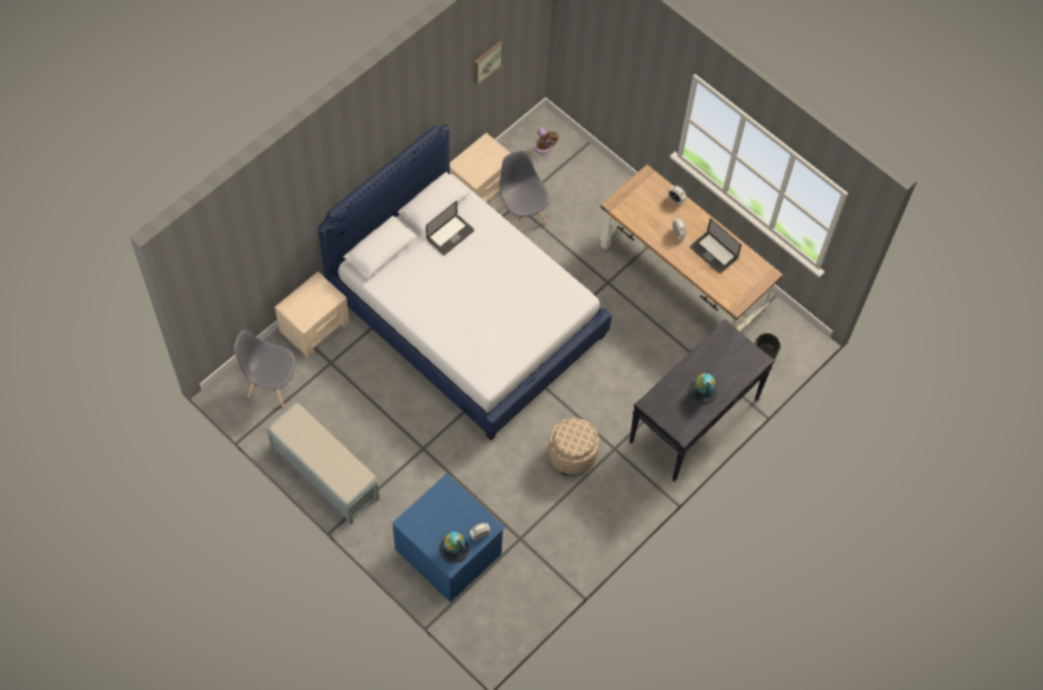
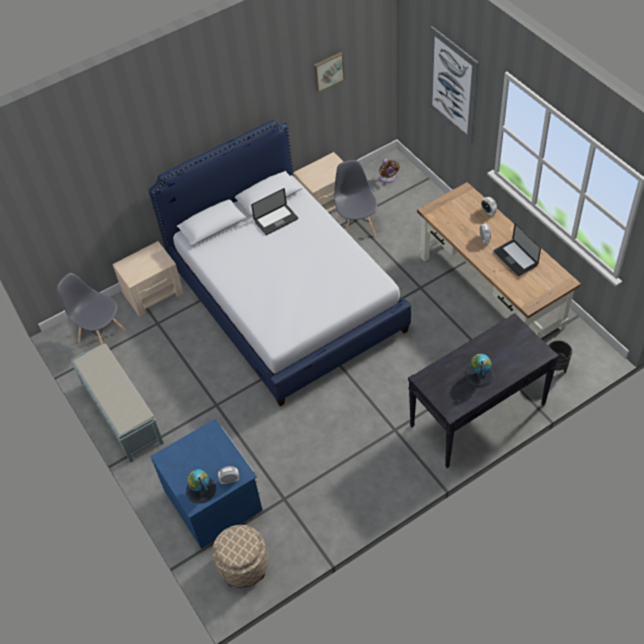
camera: 20 degrees right, 10 degrees down
(572, 455) = (352, 430): beige ottoman -> beige ottoman (243, 565)
(626, 69) = (452, 85): none -> picture

